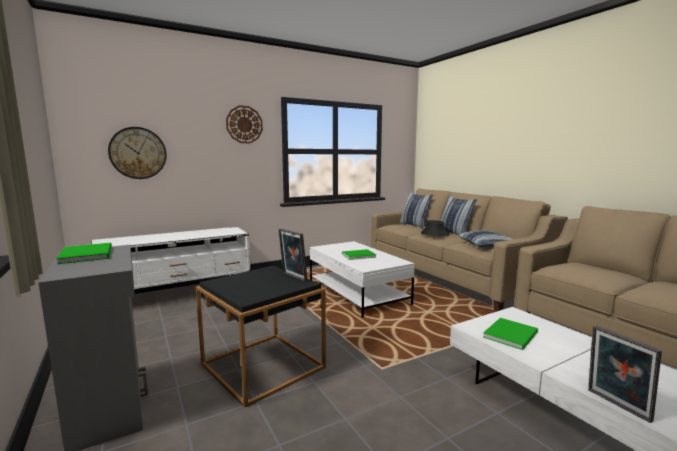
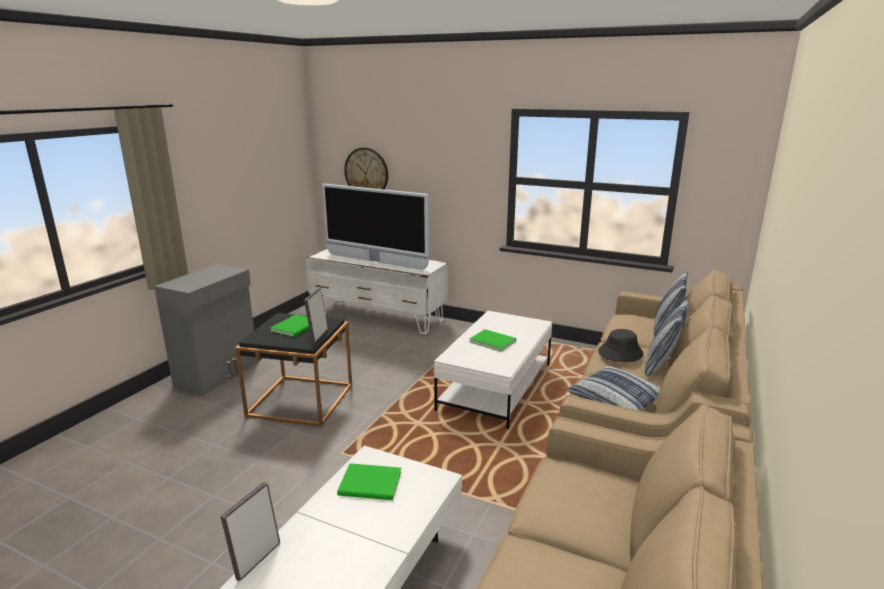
camera: 55 degrees right, 10 degrees up
(88, 254) = (214, 271): green book -> green book (297, 326)
(178, 237) = (375, 261): none -> television
(244, 124) = (464, 145): wall clock -> none

